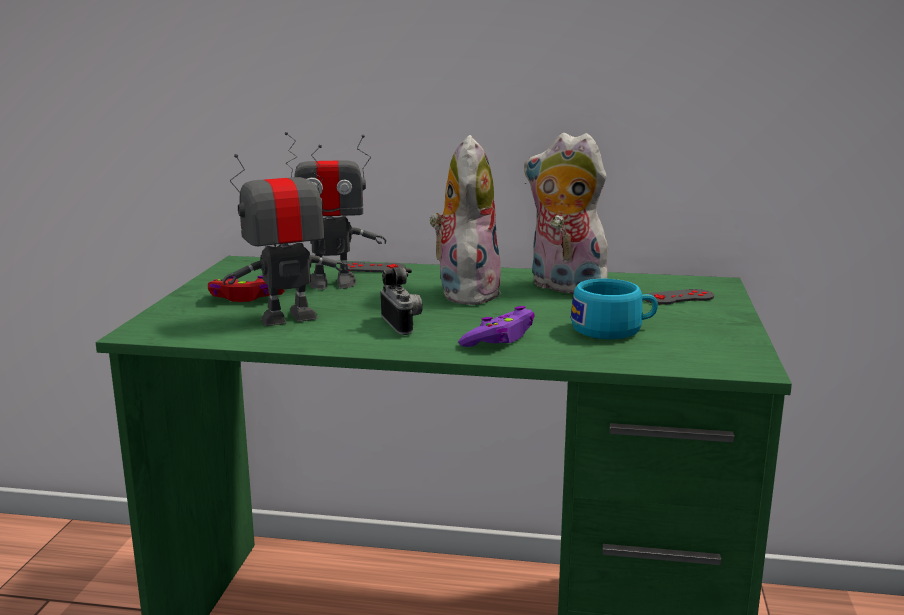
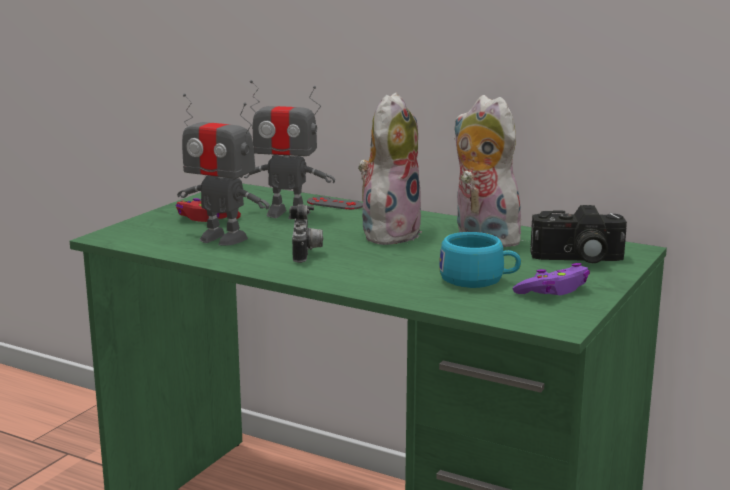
camera: 20 degrees right, 0 degrees up
(288, 318) = (223, 238): toy robot -> toy robot turned 150 degrees counterclockwise
(499, 339) = (371, 275): purple game controller -> purple game controller (553, 290)
(678, 297) = (577, 259): grey game controller -> camera

